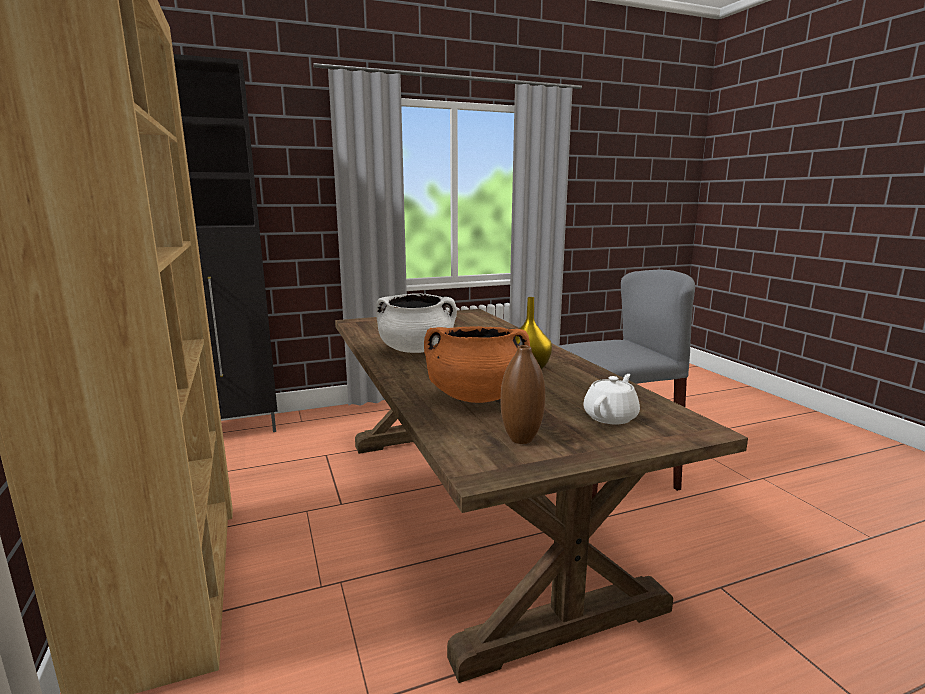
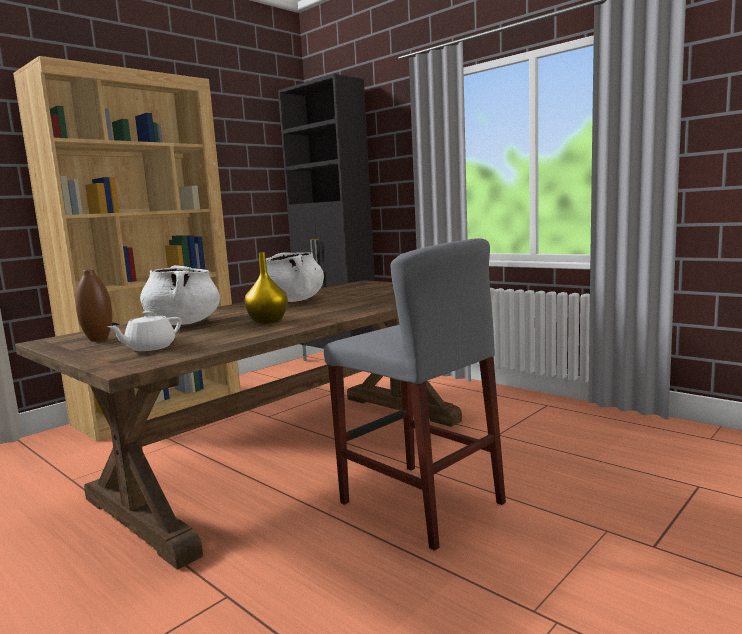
camera: 65 degrees right, 5 degrees down
(476, 397) = (183, 323): orange cooking pot -> white cooking pot
(611, 417) = (149, 348): white teapot -> white teapot turned 120 degrees clockwise

